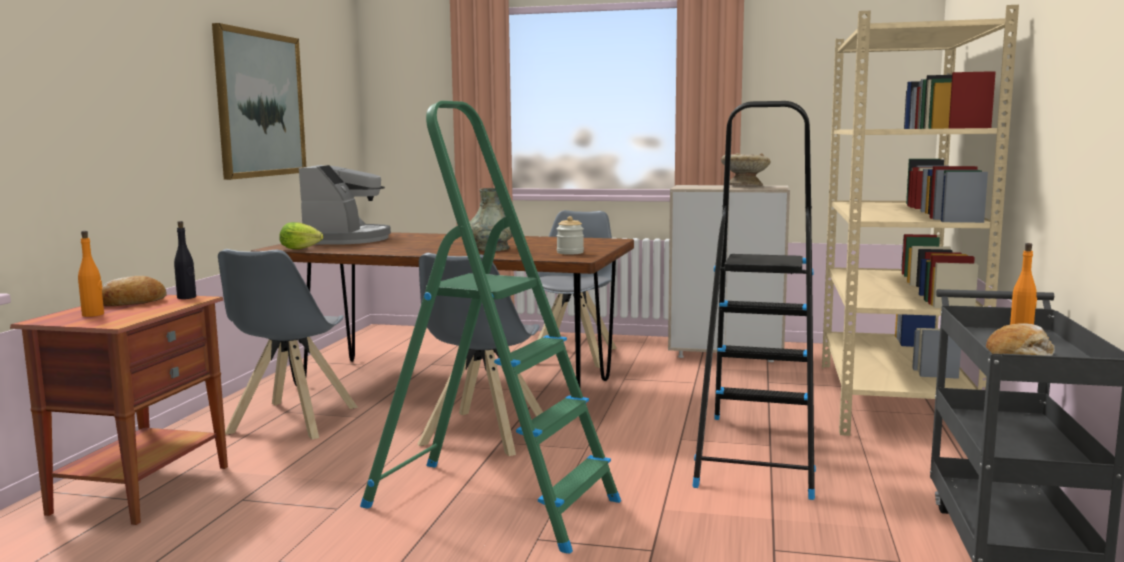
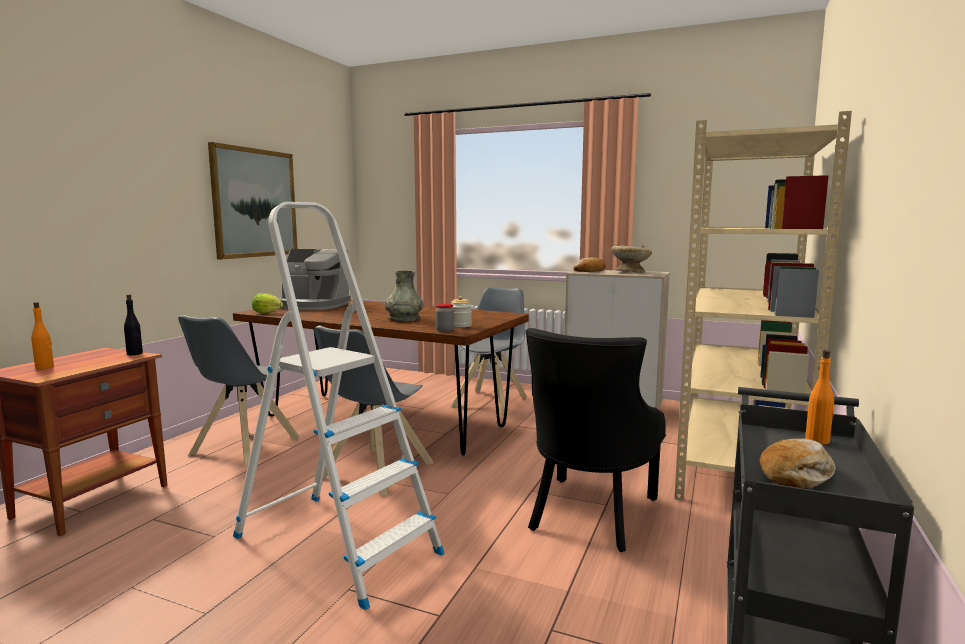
camera: 10 degrees right, 0 degrees up
(131, 302) = (90, 356): bread -> bread (590, 271)
(346, 239) = (313, 306): coffee machine -> coffee machine turned 90 degrees clockwise
(493, 504) = (337, 545): green step ladder -> white step ladder
(559, 258) = (445, 330): none -> jar
(758, 452) = (591, 511): black step ladder -> black chair

